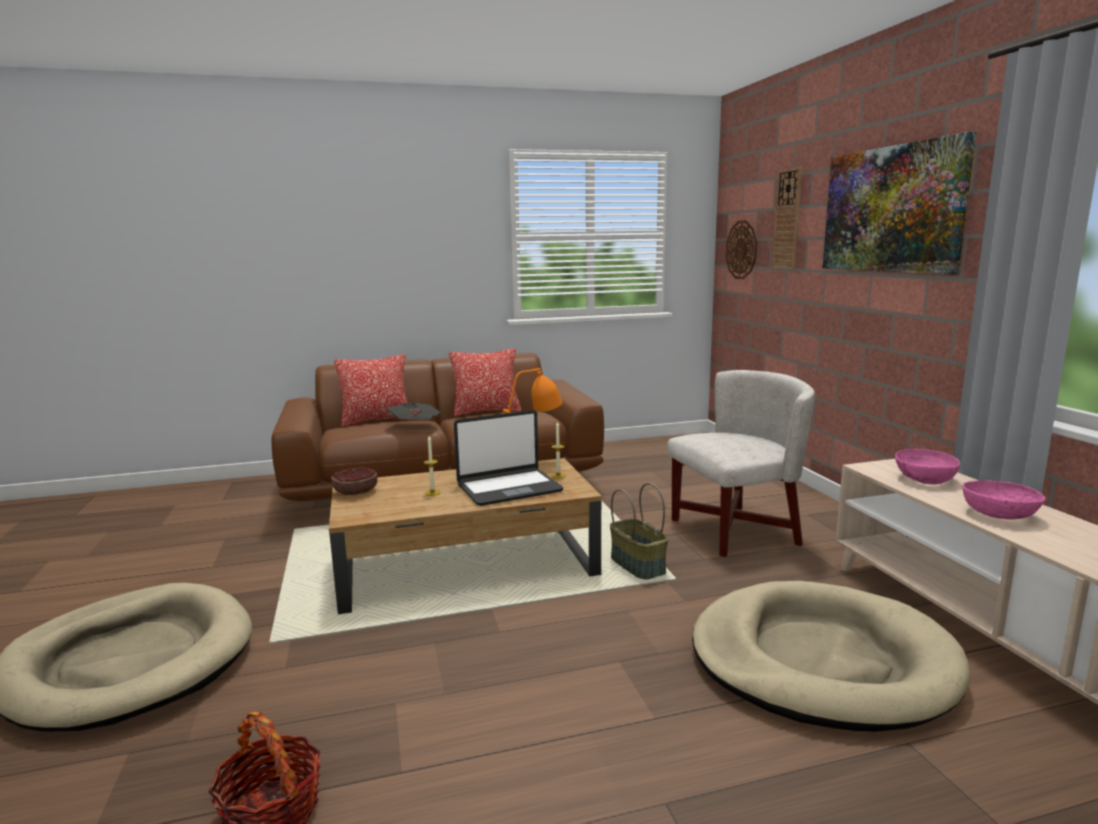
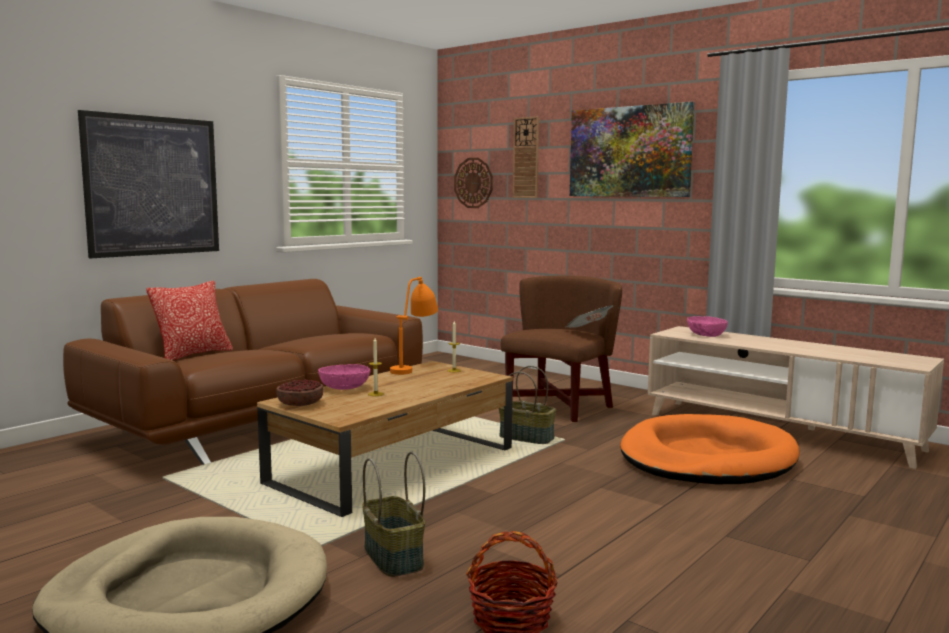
camera: 35 degrees left, 5 degrees down
(305, 678) = (392, 557): none -> basket
(377, 265) = (153, 186): none -> picture
(415, 426) = (262, 351): newspaper -> newspaper (590, 331)
(486, 411) = (295, 337): pillow -> none
(508, 488) = (433, 382): laptop -> none
(735, 530) = (558, 407): white armchair -> brown armchair
(821, 661) = (706, 458): beige dog bed -> orange dog bed
(999, 514) = (768, 344): pink bowl -> pink bowl (345, 388)

